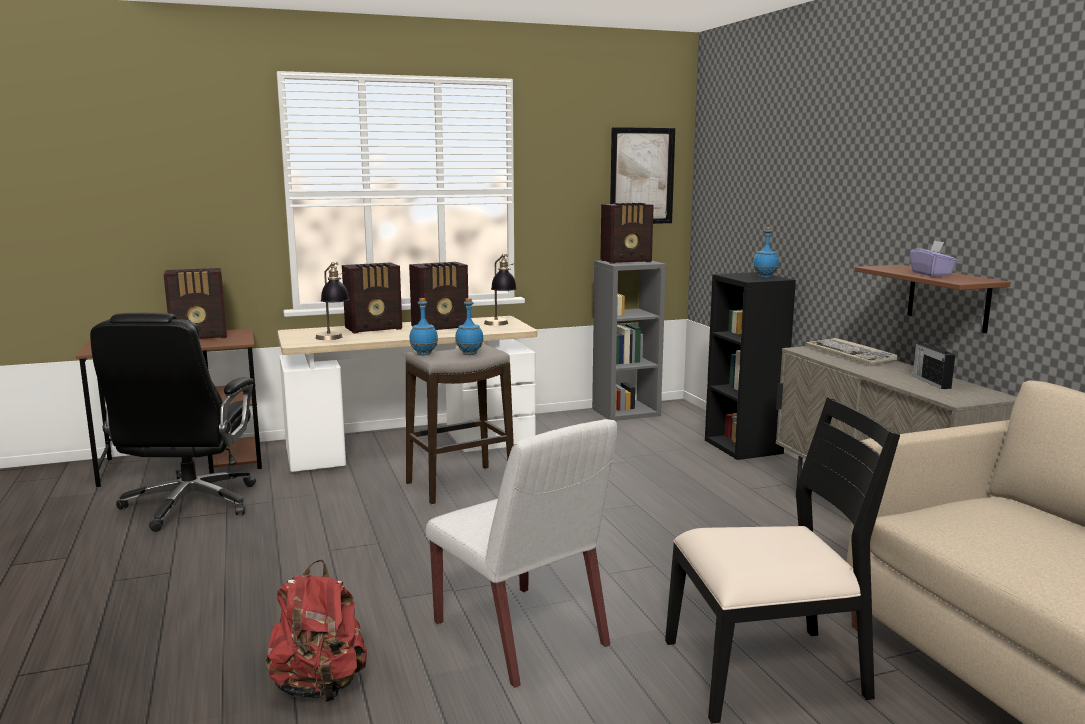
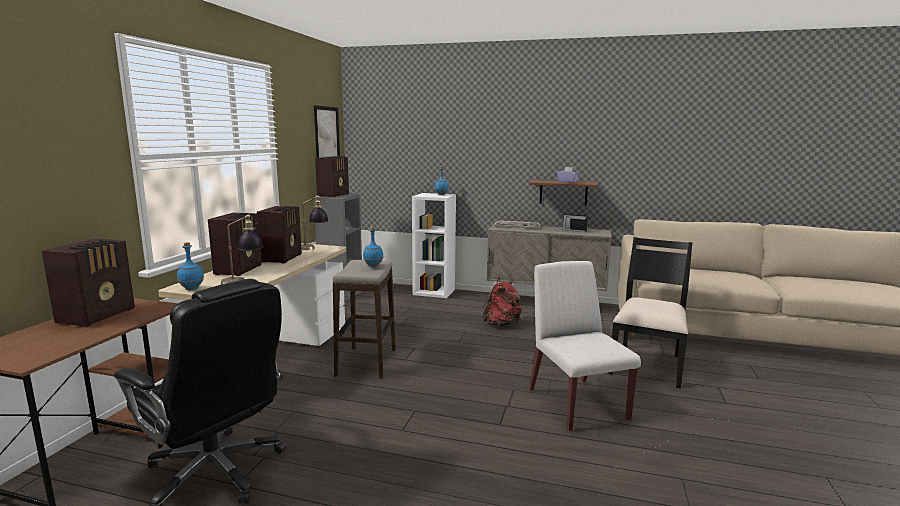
camera: 55 degrees left, 0 degrees up
(320, 687) = (586, 478): red backpack -> red backpack (501, 324)
(424, 354) = (353, 273): blue bottle -> blue bottle (192, 289)
(521, 635) = (576, 403): white chair -> white chair turned 105 degrees counterclockwise
(744, 447) = (434, 292): black bookcase -> white bookcase

